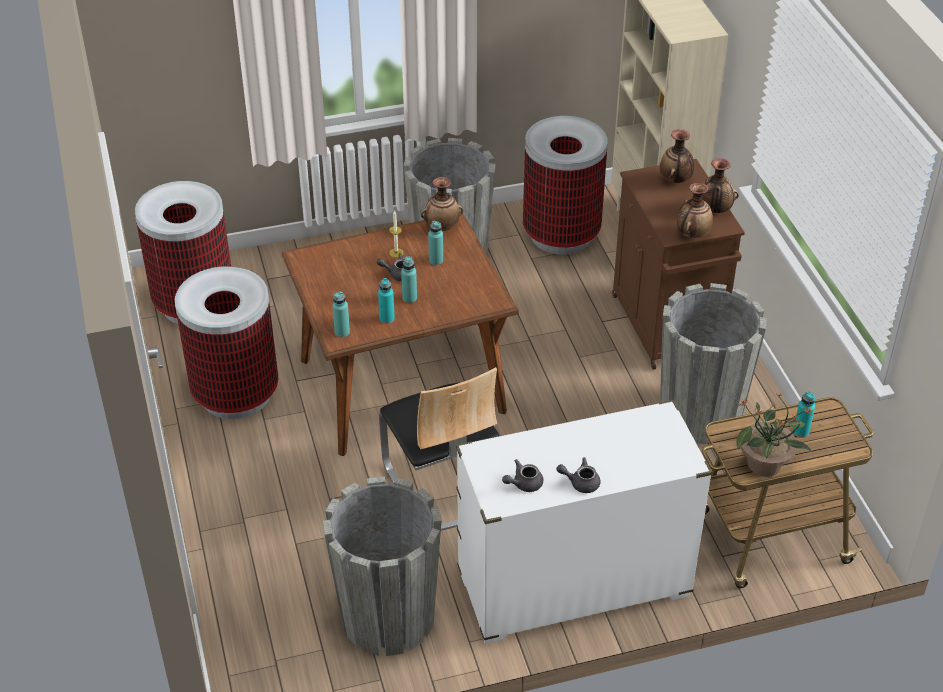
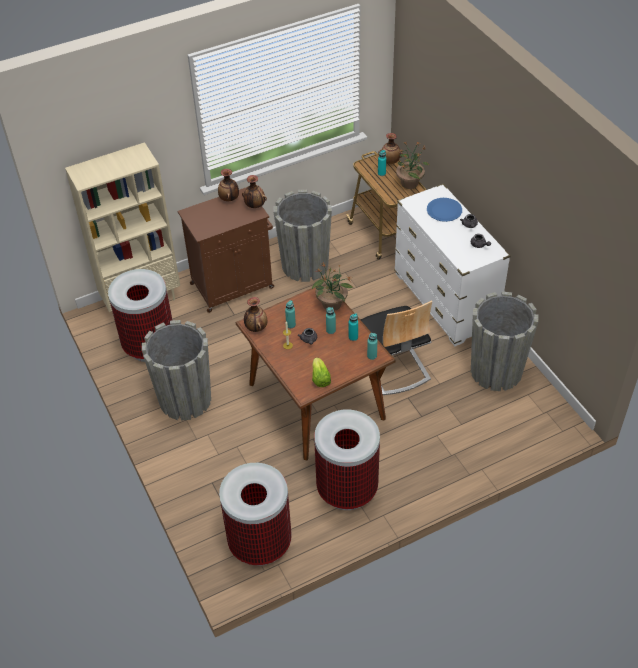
camera: 100 degrees left, 5 degrees up
(321, 275) = (320, 378): none -> lettuce
(441, 485) = (393, 366): chair -> chair turned 105 degrees clockwise
(463, 307) = (332, 304): none -> potted plant
(630, 456) = (444, 210): none -> blue plate
(675, 180) = (202, 217): vase -> vase (390, 162)

